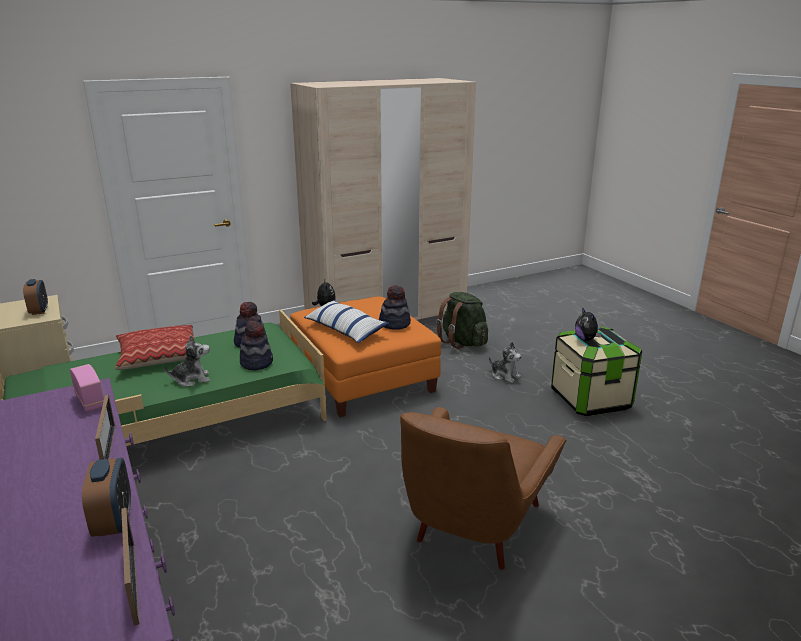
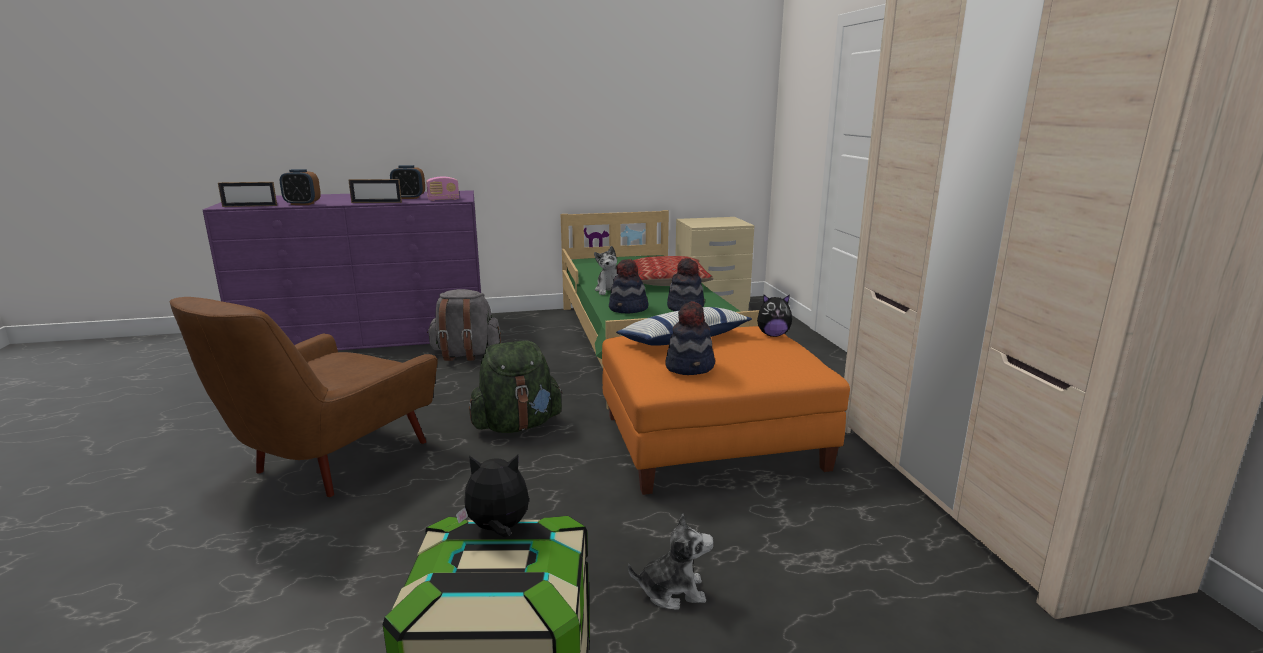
camera: 105 degrees right, 5 degrees down
(39, 311) = (713, 223): alarm clock -> alarm clock (409, 198)
(200, 539) = (465, 354): none -> grey backpack
(462, 342) = (851, 570): green backpack -> green backpack (517, 425)
(472, 530) = (329, 463): brown armchair -> brown armchair turned 105 degrees counterclockwise
(504, 376) = (672, 591): plush toy -> plush toy turned 150 degrees counterclockwise

